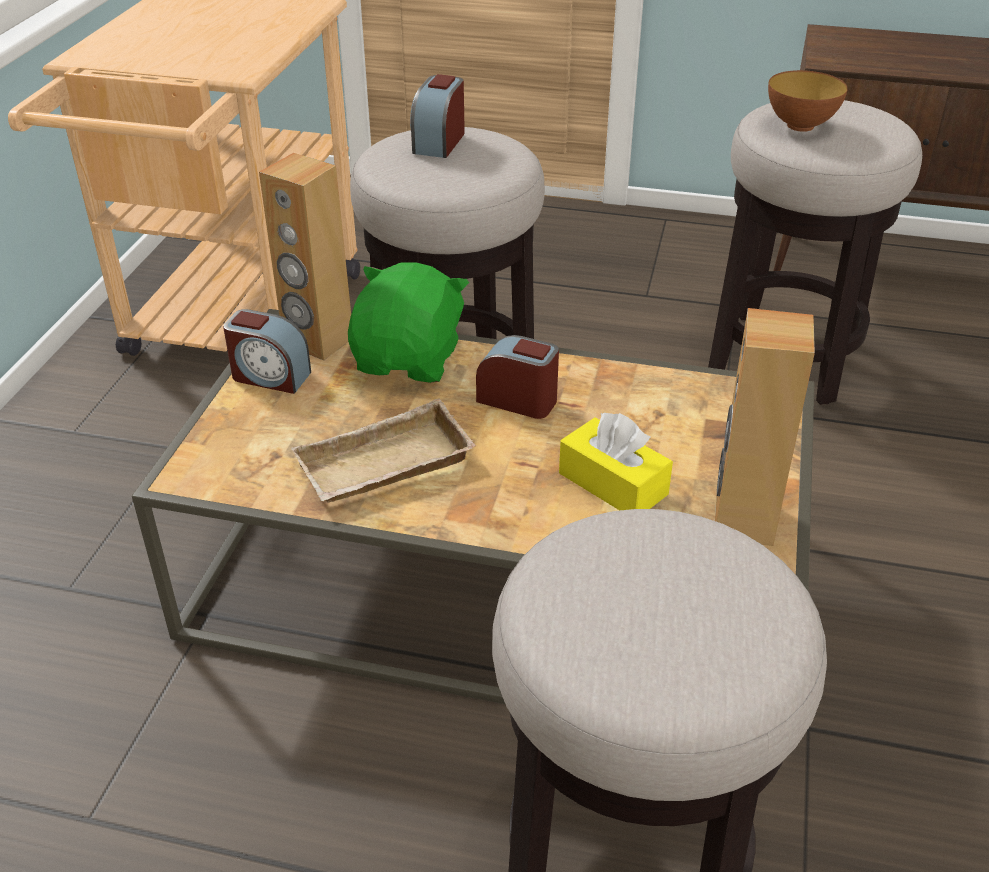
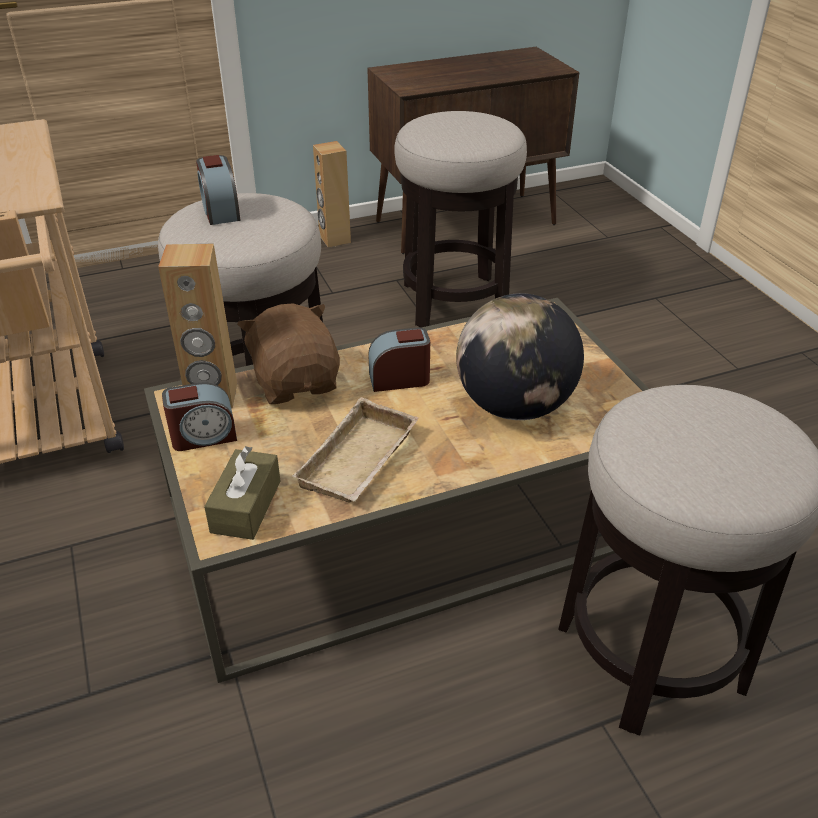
camera: 35 degrees left, 0 degrees up
(235, 460) = (246, 506): none -> brown tissue box
(410, 359) = (296, 382): green plush toy -> brown plush toy
(613, 484) = (514, 406): yellow tissue box -> globe
(742, 520) = (606, 394): brown speaker -> brown speaker (334, 239)
(800, 126) = (446, 133): bowl -> none

